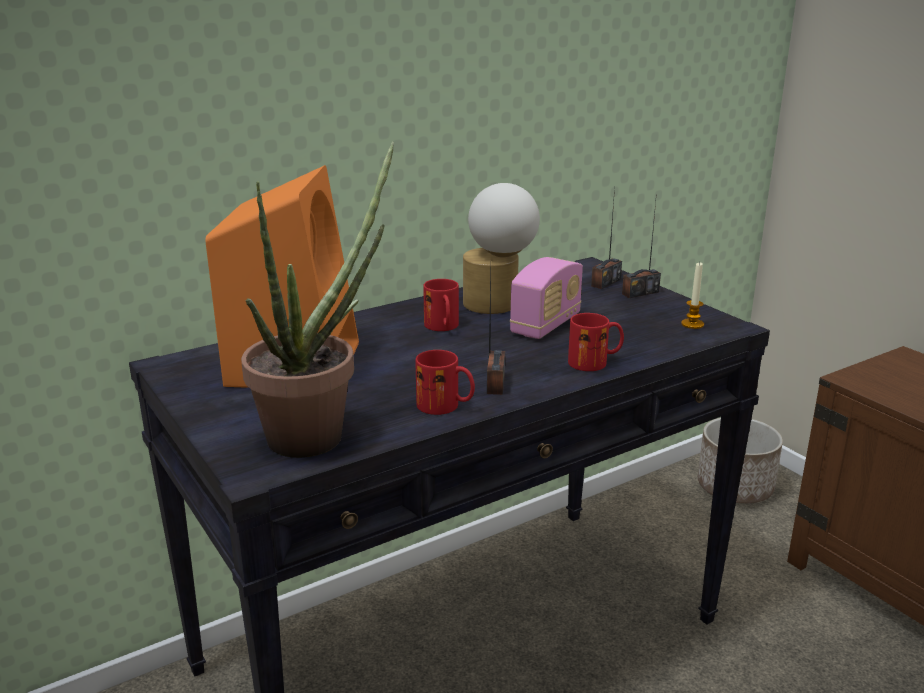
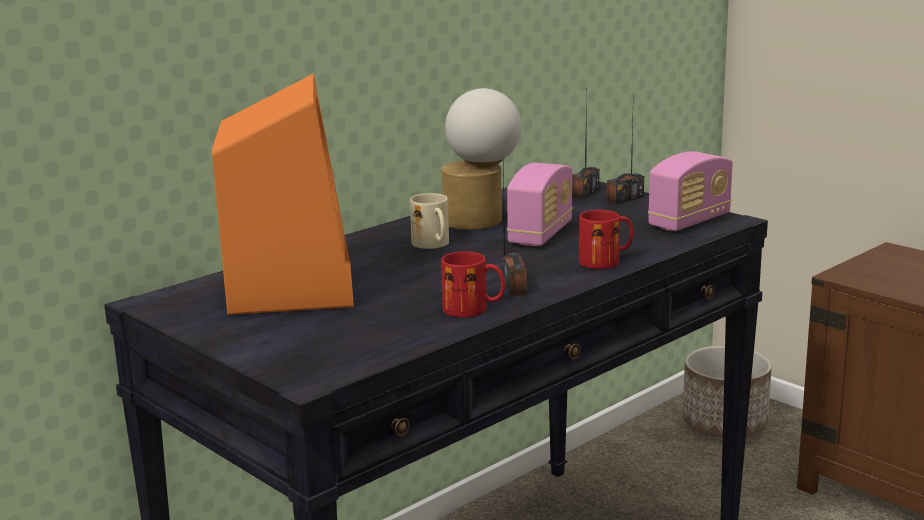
camera: 10 degrees left, 5 degrees down
(319, 432) = (355, 342): potted plant -> none
(443, 327) = (434, 245): red mug -> beige mug
(692, 324) = (689, 221): candle -> radio

